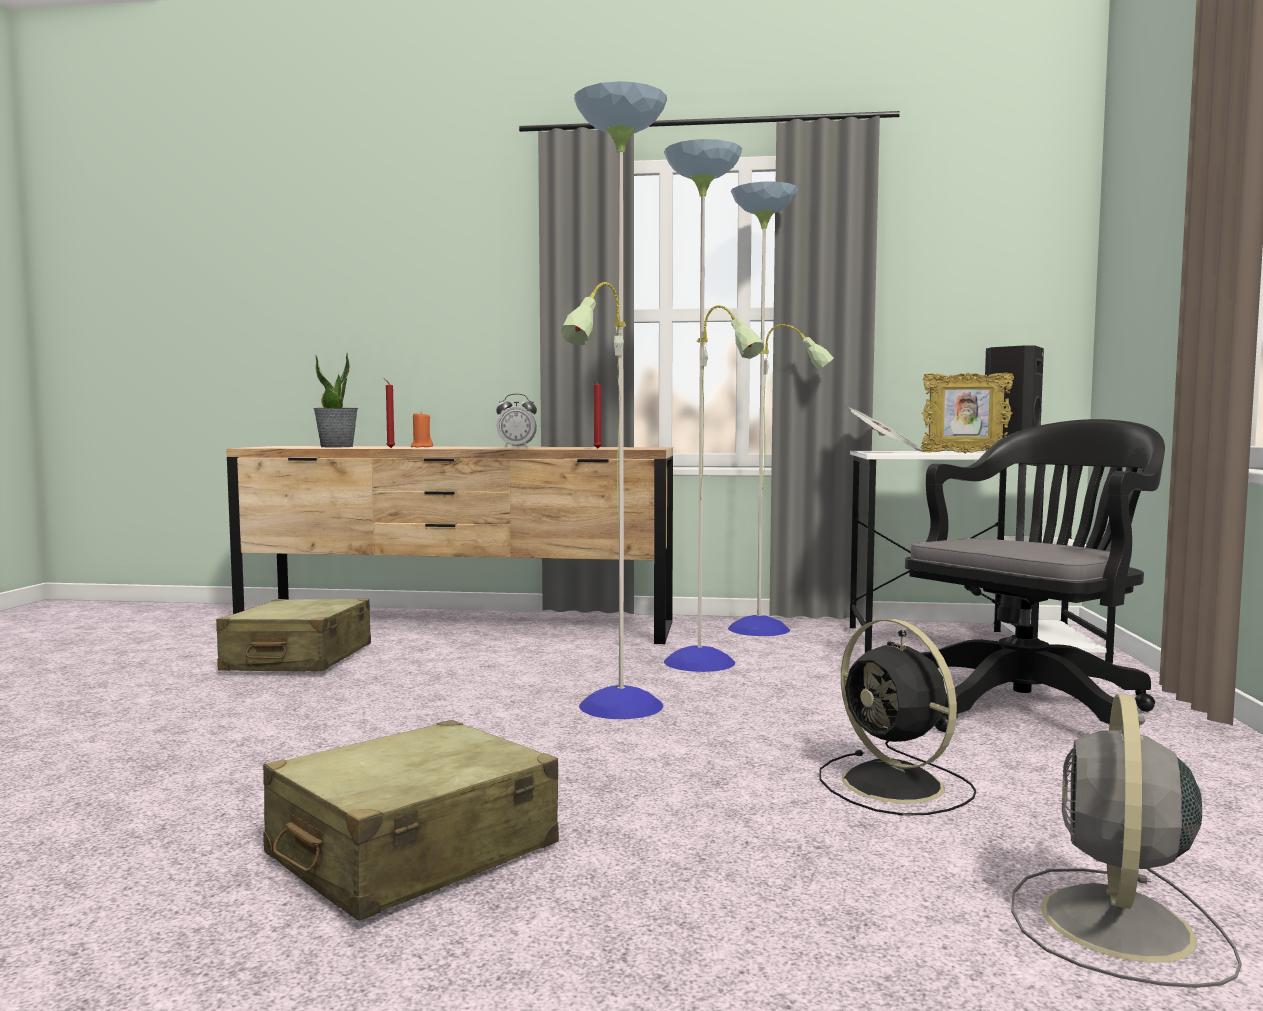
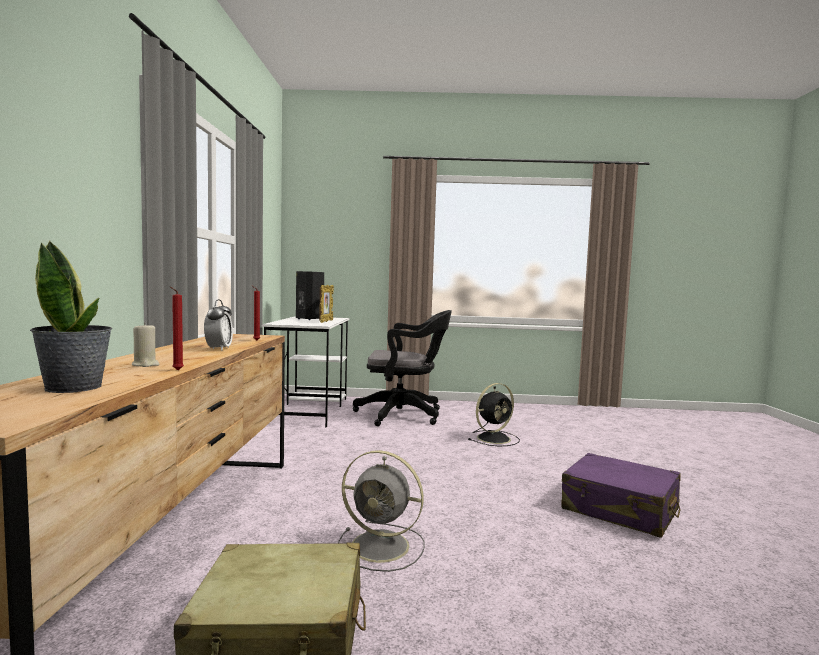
camera: 95 degrees left, 0 degrees up
(412, 852) = (620, 510): beige suitcase -> purple suitcase
(421, 447) = (145, 365): orange candle -> beige candle
(704, 663) = (333, 457): floor lamp -> none
(885, 451) = (290, 323): newspaper -> none
(1029, 706) = (404, 415): black office chair -> black office chair turned 135 degrees clockwise
(1116, 926) = (566, 430): grey fan -> grey fan (383, 546)

